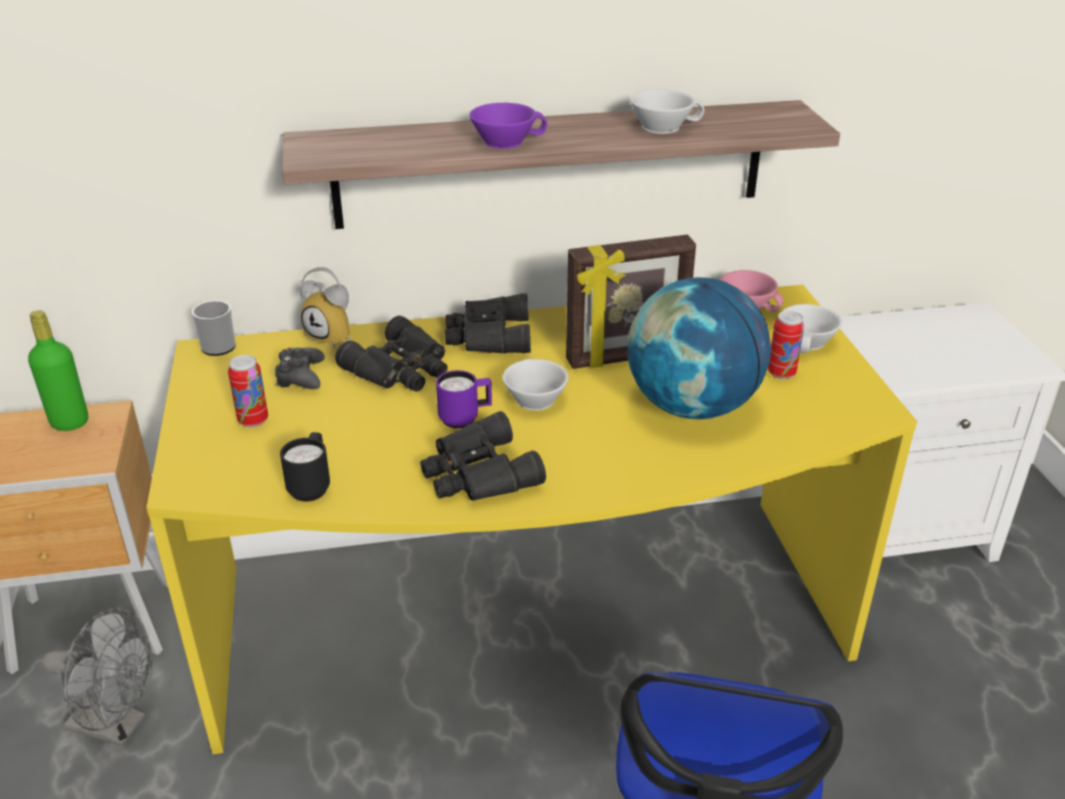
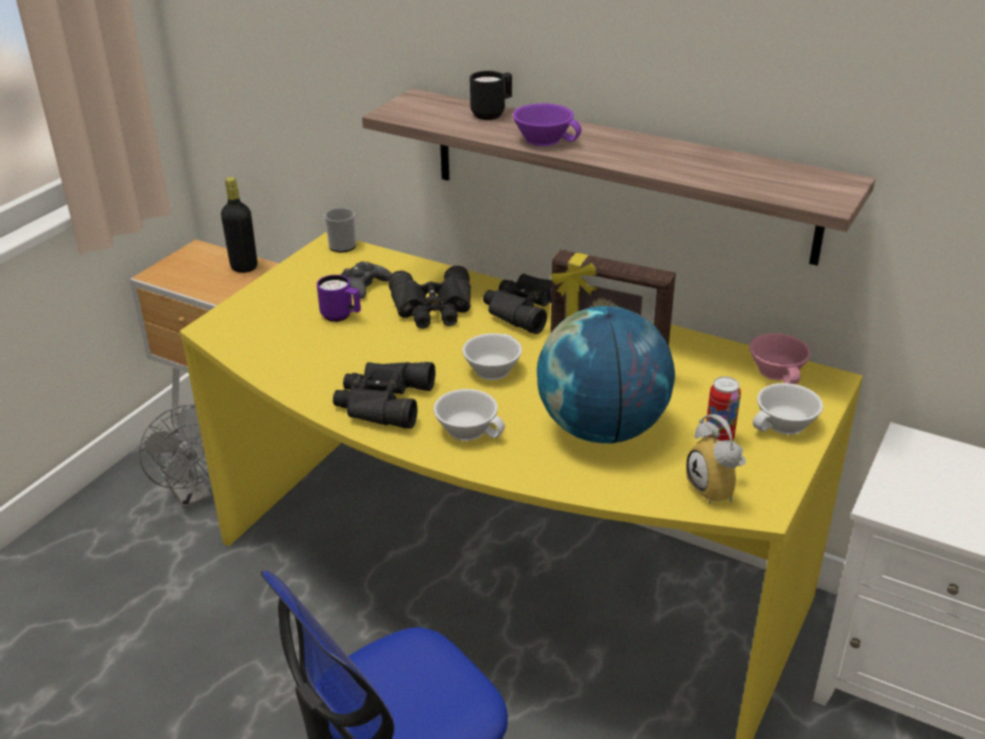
camera: 40 degrees right, 0 degrees up
(69, 422) = (244, 267): green bottle -> black bottle
(253, 420) = (299, 303): can -> none
(311, 486) = (276, 361): black mug -> black mug (492, 113)
(334, 337) = (421, 267): alarm clock -> alarm clock (718, 490)
(465, 418) = (426, 361): purple mug -> purple mug (341, 316)
(662, 126) = (693, 163): white cup -> white cup (469, 429)

